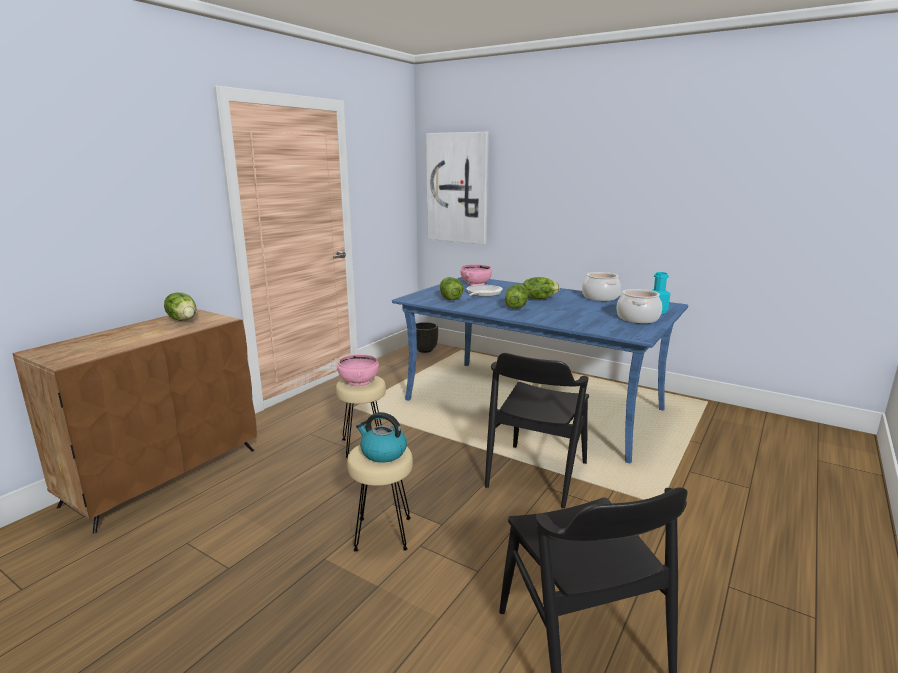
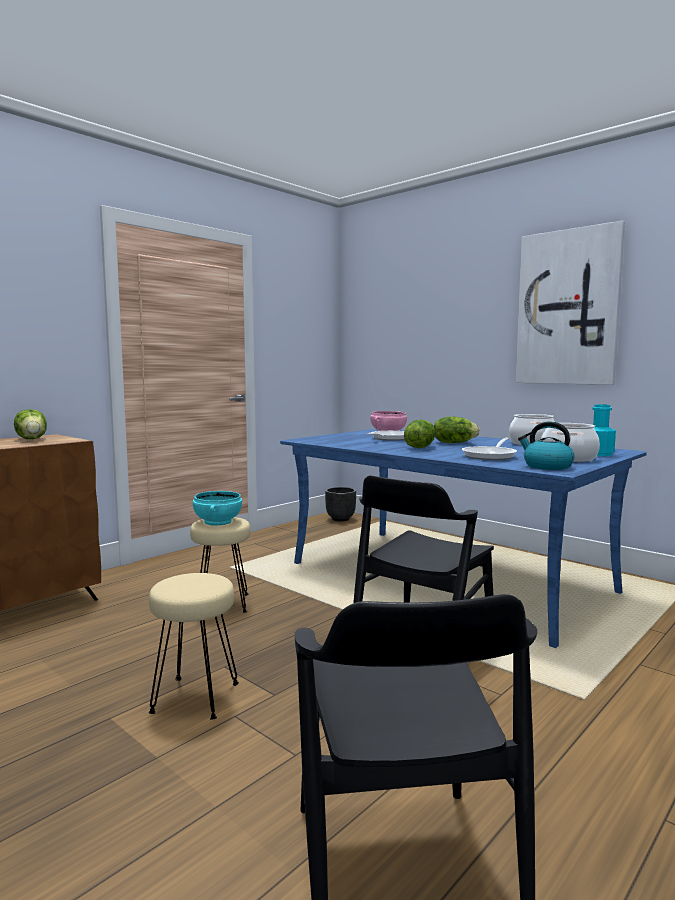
camera: 10 degrees right, 10 degrees down
(358, 382) = (217, 522): pink bowl -> turquoise bowl
(382, 453) = (195, 584): kettle -> kettle (546, 466)
(450, 299) = (347, 441): lettuce -> none
(457, 188) = (381, 334): picture -> picture (567, 308)
(578, 317) = (491, 456): none -> frying pan

